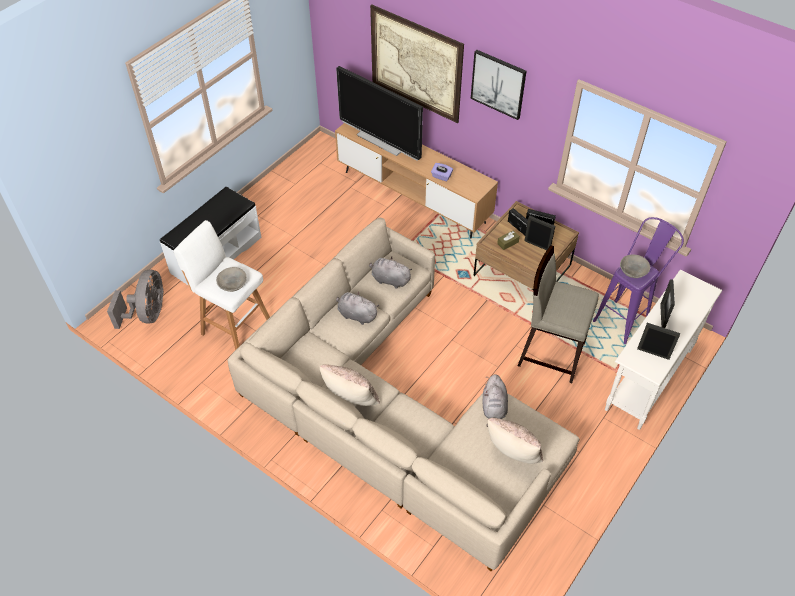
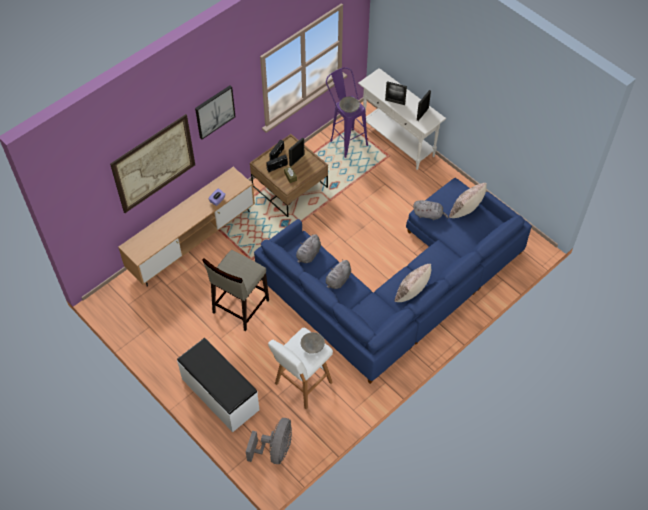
camera: 80 degrees left, 5 degrees up
(148, 314) = (275, 450): grey fan -> grey fan turned 90 degrees clockwise
(381, 141) = (162, 234): television -> none
(393, 409) = (398, 286): beige sofa -> blue sofa
(550, 353) = (367, 187): beige stool -> beige stool (240, 306)

